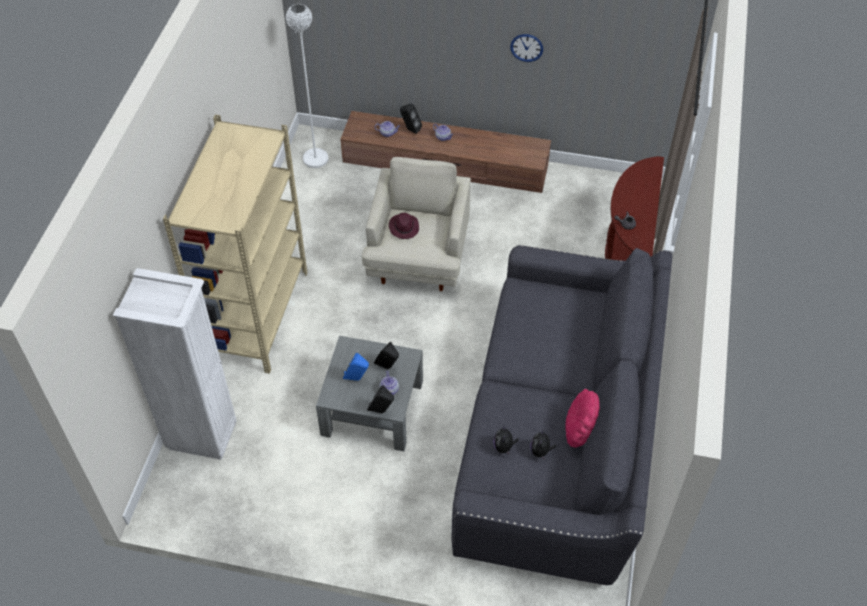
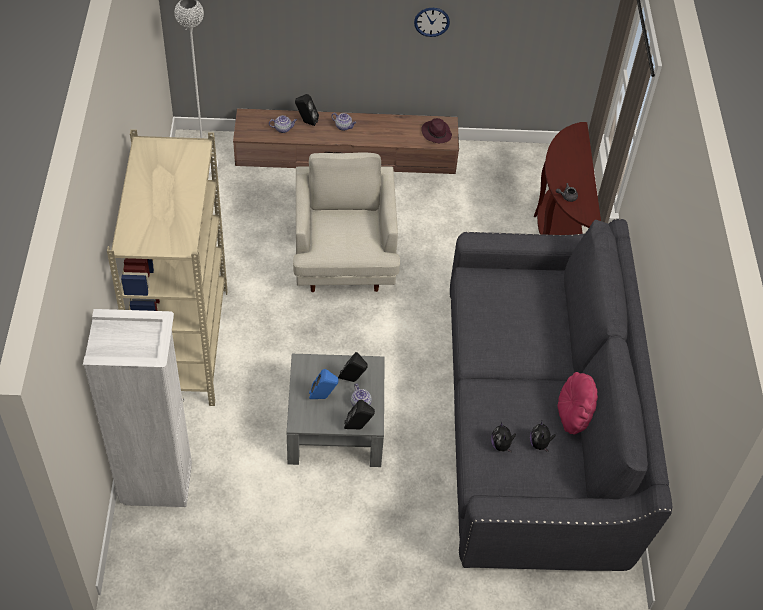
camera: 15 degrees left, 0 degrees up
(404, 227) = (332, 228): purple hat -> purple hat (436, 133)

